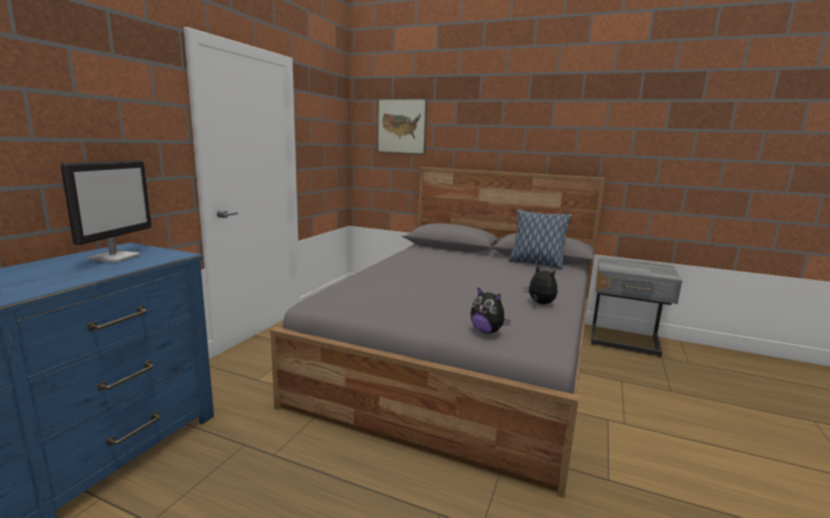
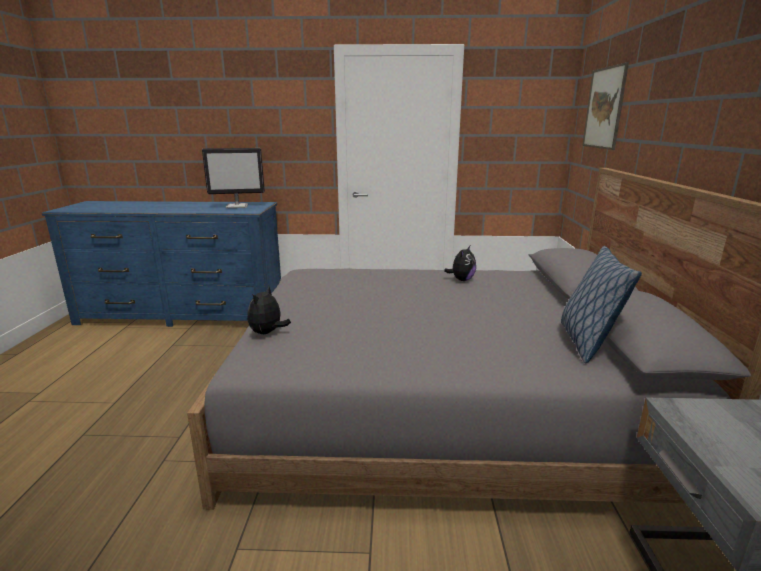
camera: 70 degrees right, 5 degrees up
(540, 303) = (381, 354): plush toy -> plush toy (461, 280)

